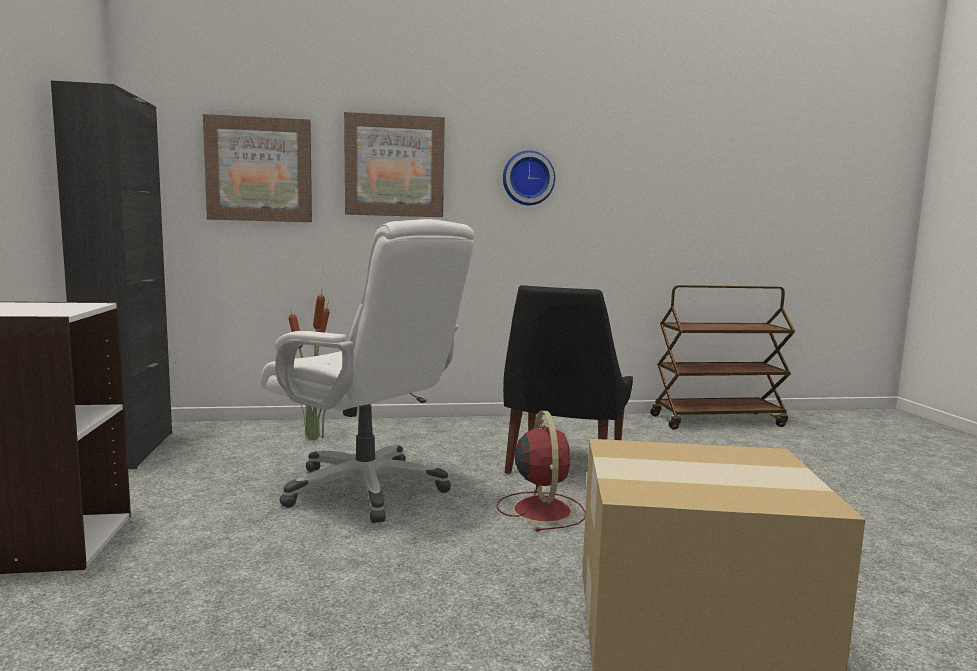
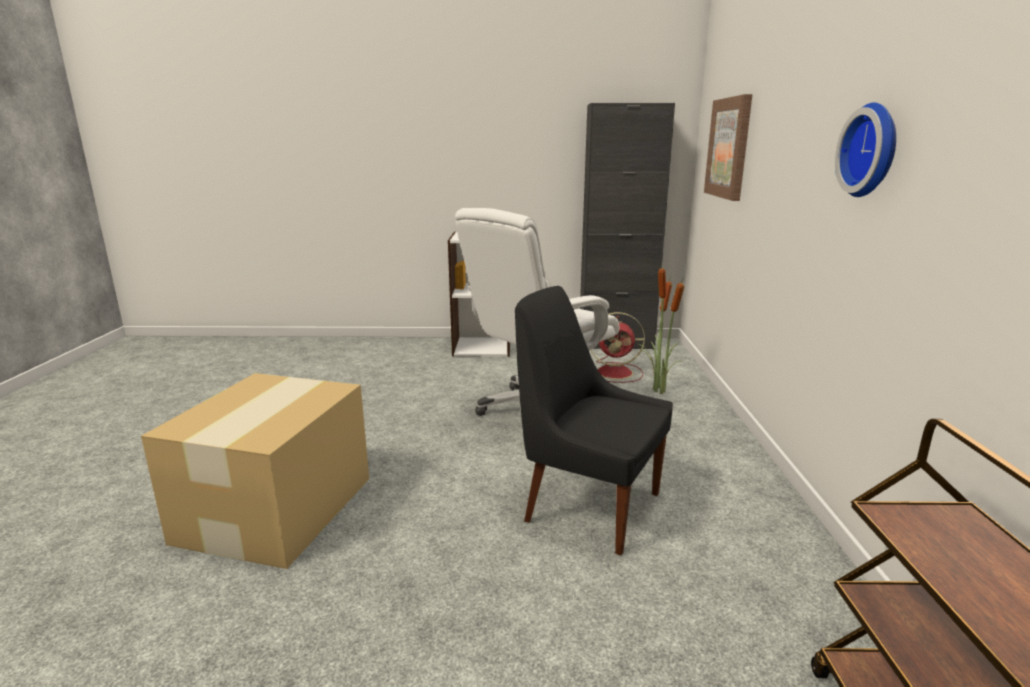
camera: 100 degrees right, 10 degrees up
(394, 166) = (782, 139): picture -> none
(541, 509) = (481, 477): red fan -> red fan (616, 372)

